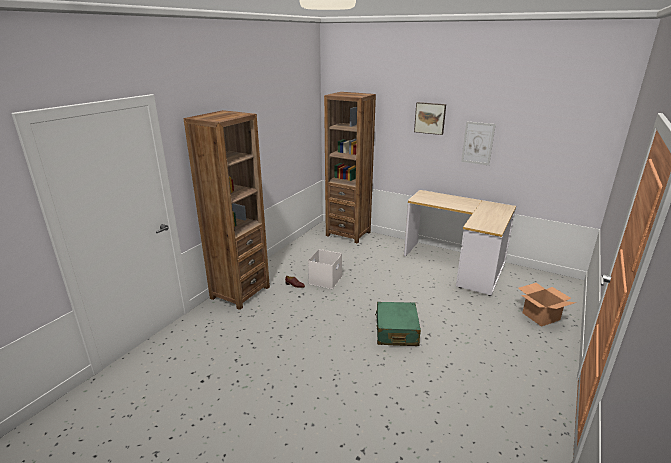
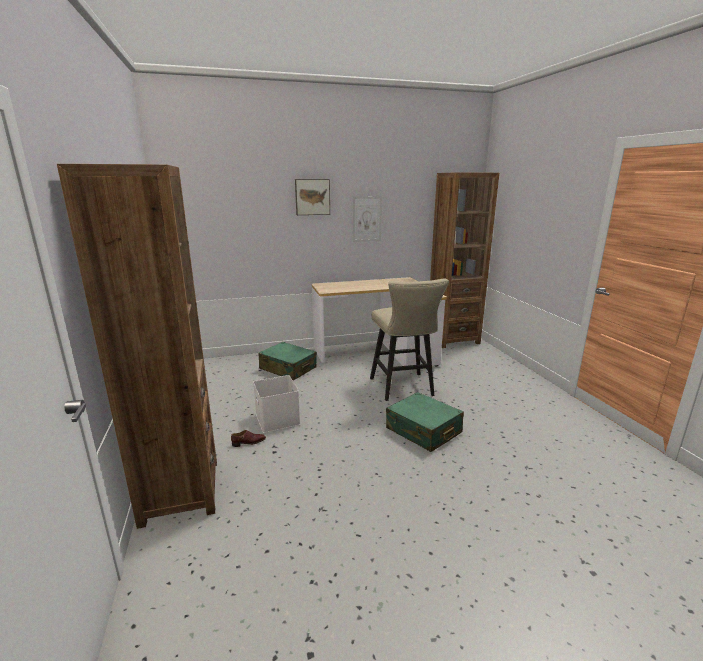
camera: 45 degrees left, 5 degrees down
(348, 234) = (231, 363): brown bookcase -> brown bookcase (452, 339)
(376, 251) = (288, 368): none -> green suitcase
(431, 299) = (403, 389): none -> beige stool
(540, 316) = (489, 365): cardboard box -> none

